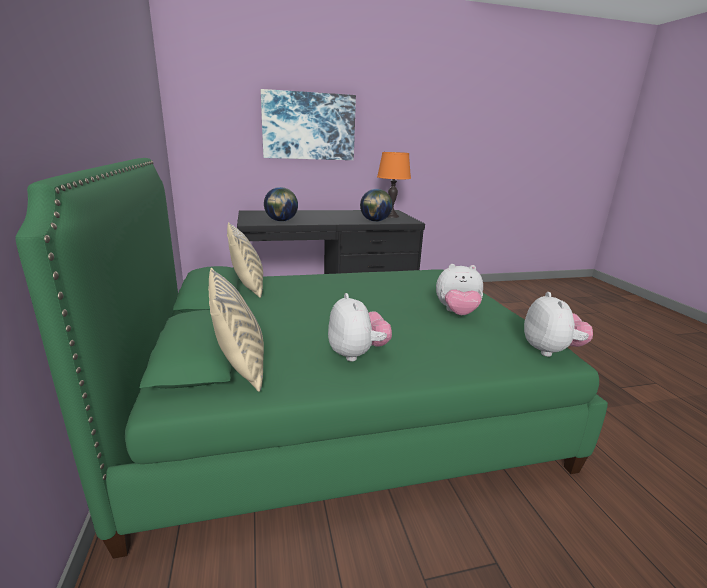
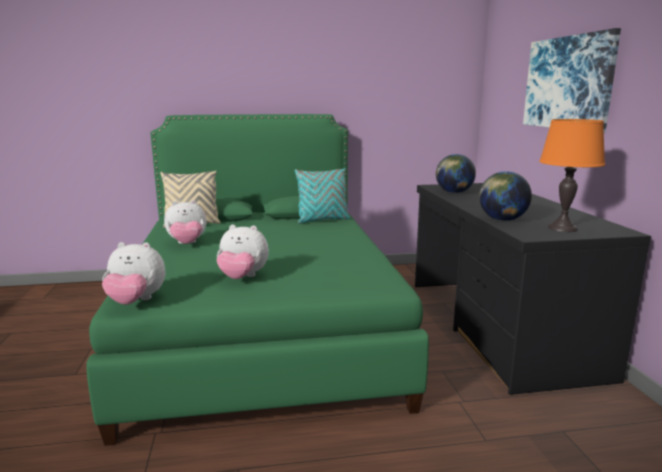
camera: 95 degrees right, 5 degrees down
(247, 287) = (322, 220): beige pillow -> turquoise pillow
(457, 313) = (242, 278): plush toy -> plush toy turned 90 degrees counterclockwise

